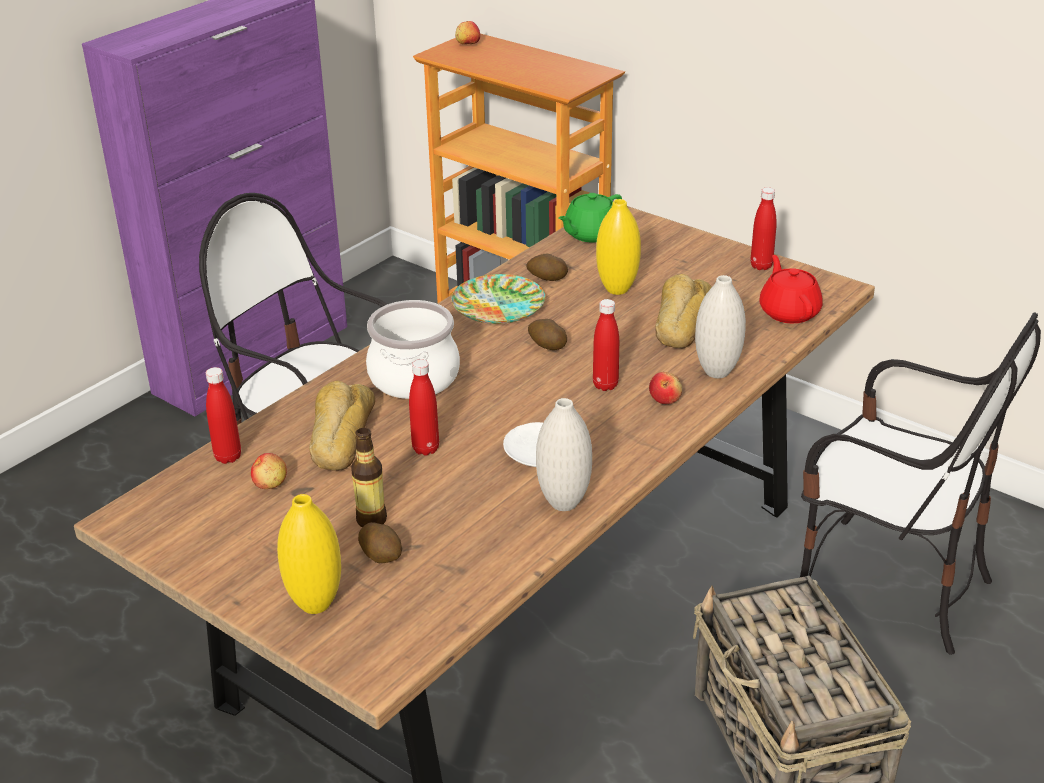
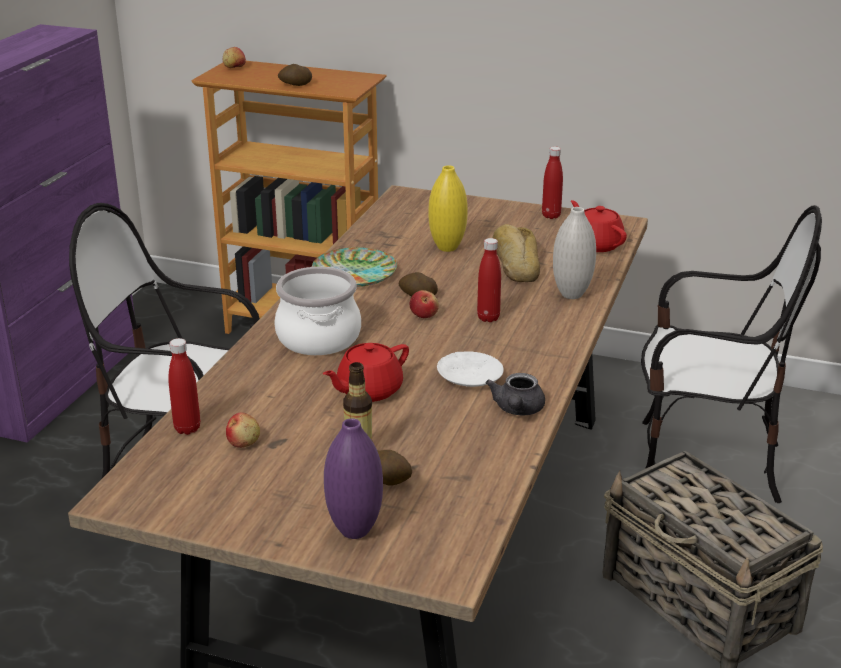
camera: 20 degrees left, 5 degrees down
(315, 604) = (355, 530): yellow vase -> purple vase
(339, 435) = (282, 393): bread -> none
(425, 449) = (368, 390): red bottle -> red teapot
(547, 278) = (382, 247): potato -> potato (295, 85)
(563, 503) = (517, 410): white vase -> grey teapot
(590, 234) = (395, 211): green teapot -> none
(665, 399) = (544, 320): apple -> apple (424, 314)

